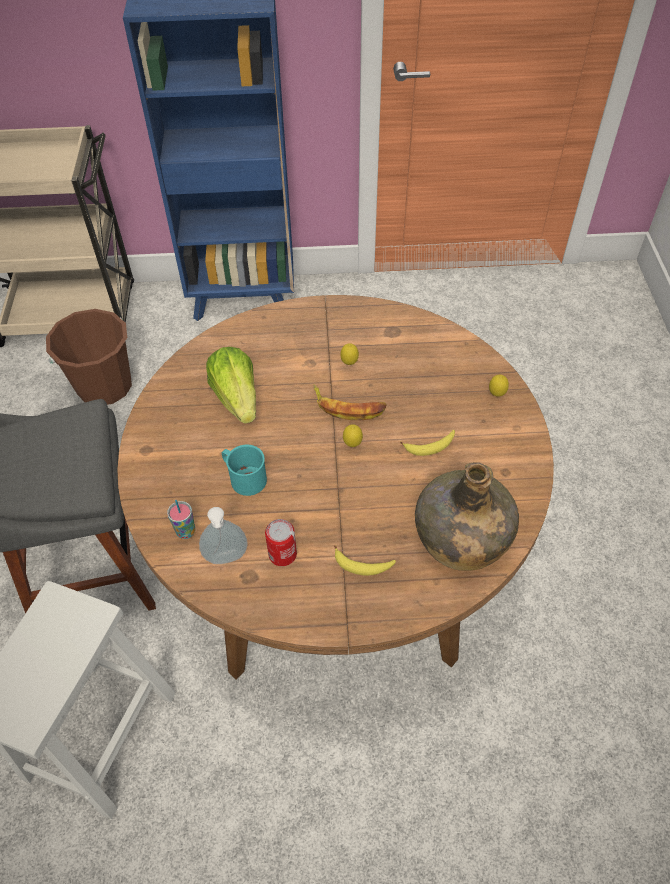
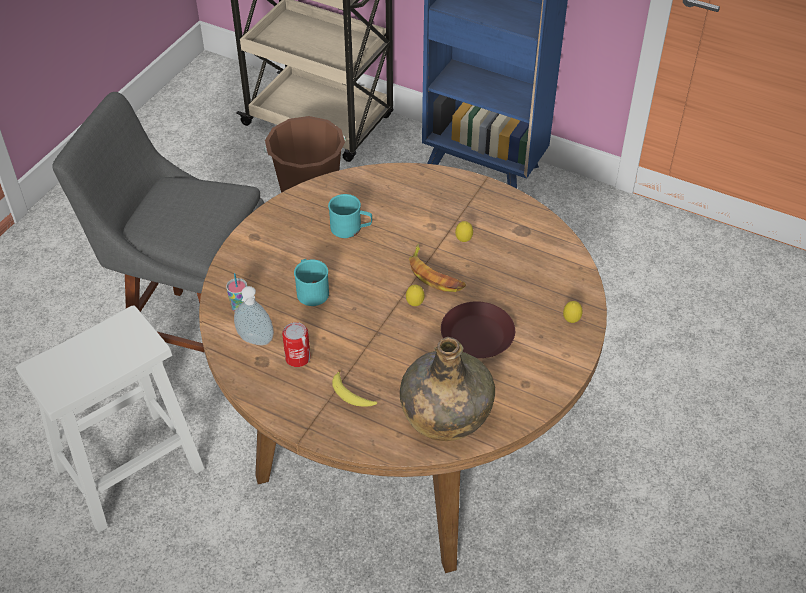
camera: 30 degrees right, 5 degrees down
(237, 398) = (351, 228): lettuce -> turquoise mug
(430, 446) = (478, 335): banana -> brown plate

